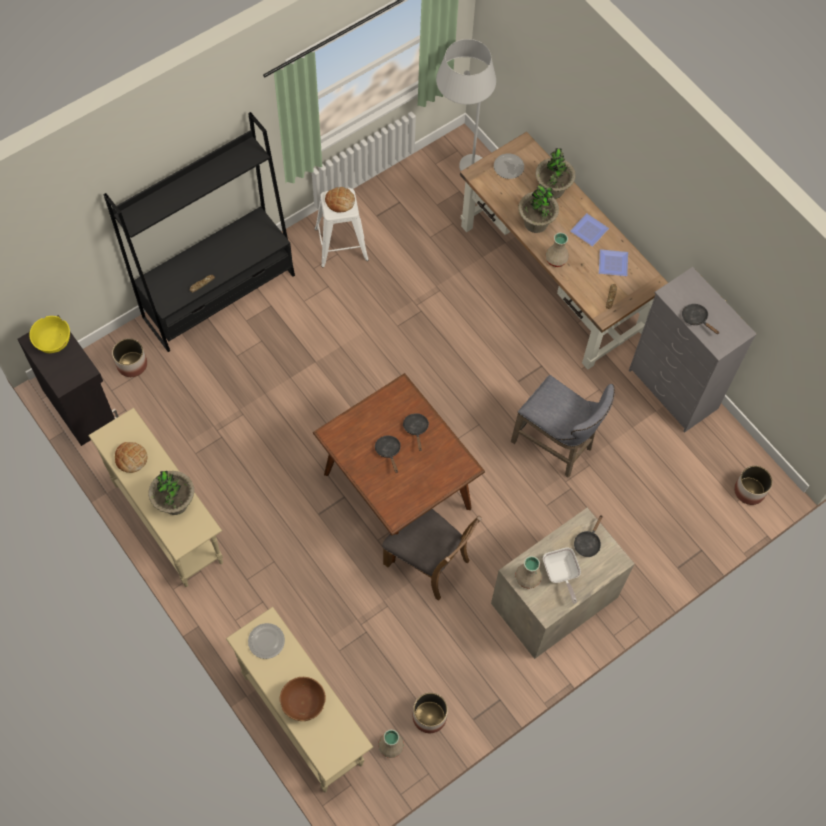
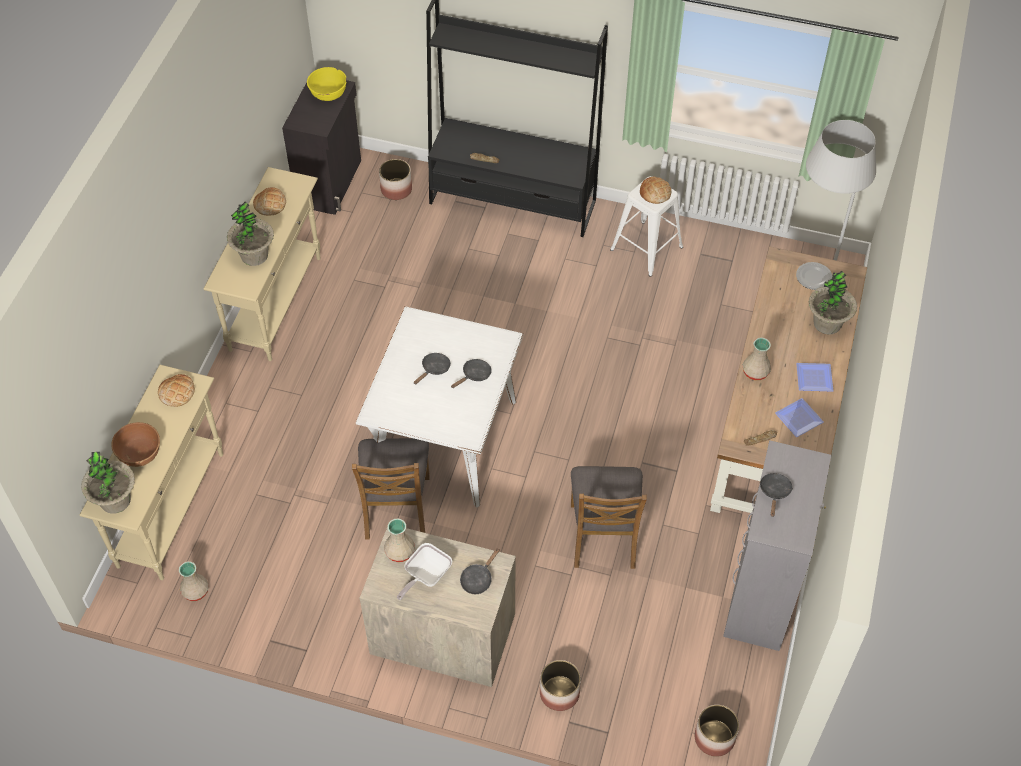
camera: 55 degrees right, 10 degrees down
(266, 641) = (177, 392): plate -> bread
(397, 491) = (445, 440): brown dining table -> white dining table
(429, 717) = (246, 603): planter -> planter (559, 693)
(536, 223) = (777, 333): potted plant -> potted plant (115, 500)
(556, 446) = (604, 535): grey stool -> brown chair
(588, 543) = (478, 579): black frying pan -> black frying pan turned 45 degrees counterclockwise

